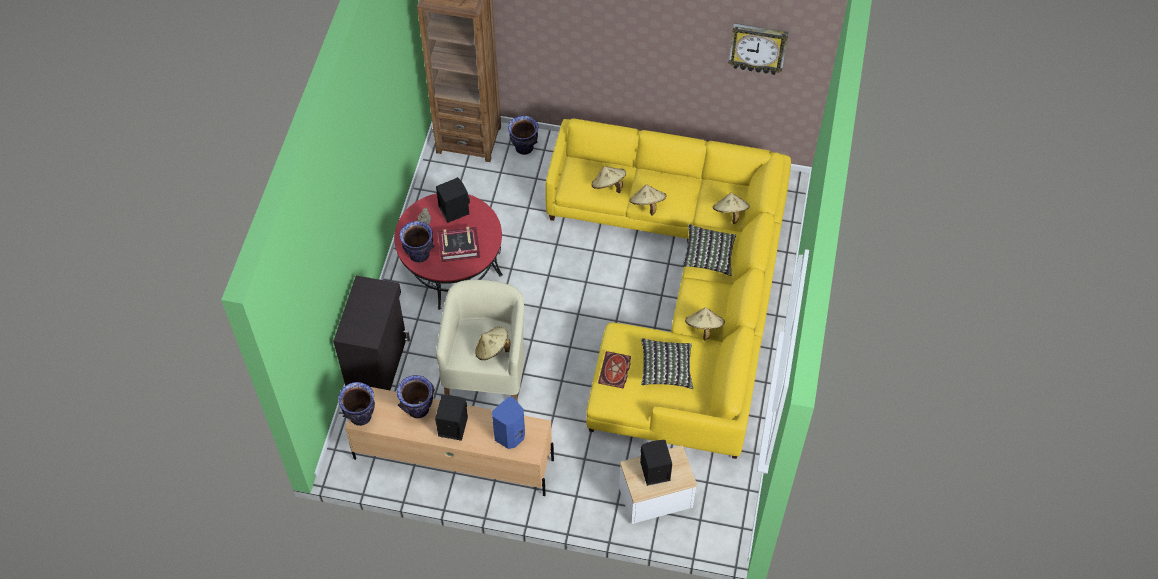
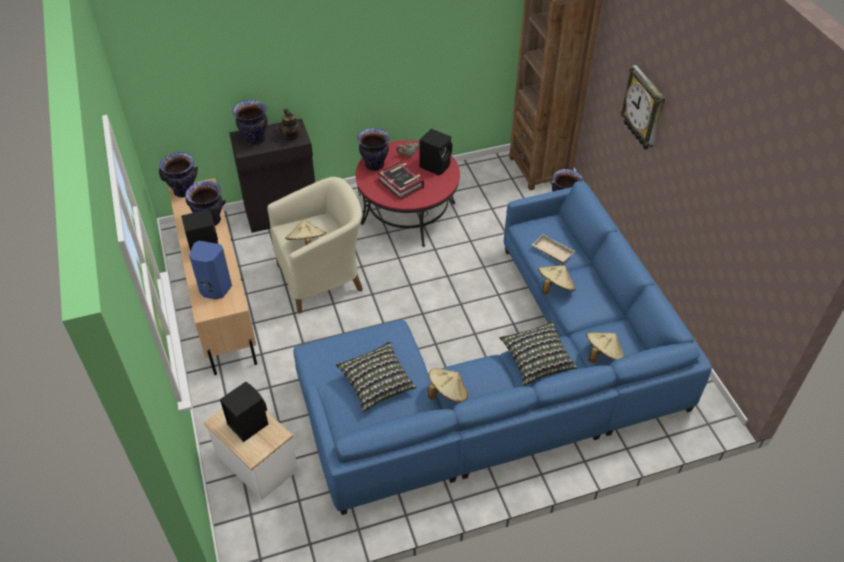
camera: 60 degrees right, 10 degrees down
(360, 324) = (255, 139): none -> vase
(377, 293) = (291, 136): none -> teapot
(608, 186) = (551, 251): beige hat -> beige tray
(615, 372) = (348, 345): book -> none
(680, 291) = (506, 378): yellow sofa -> blue sofa
(758, 48) = (754, 215): wall clock -> wall clock (644, 109)

